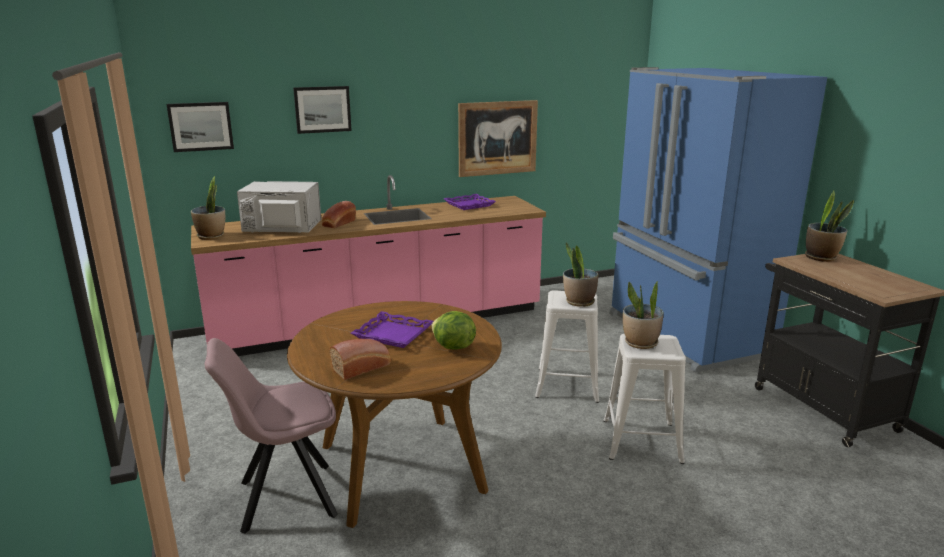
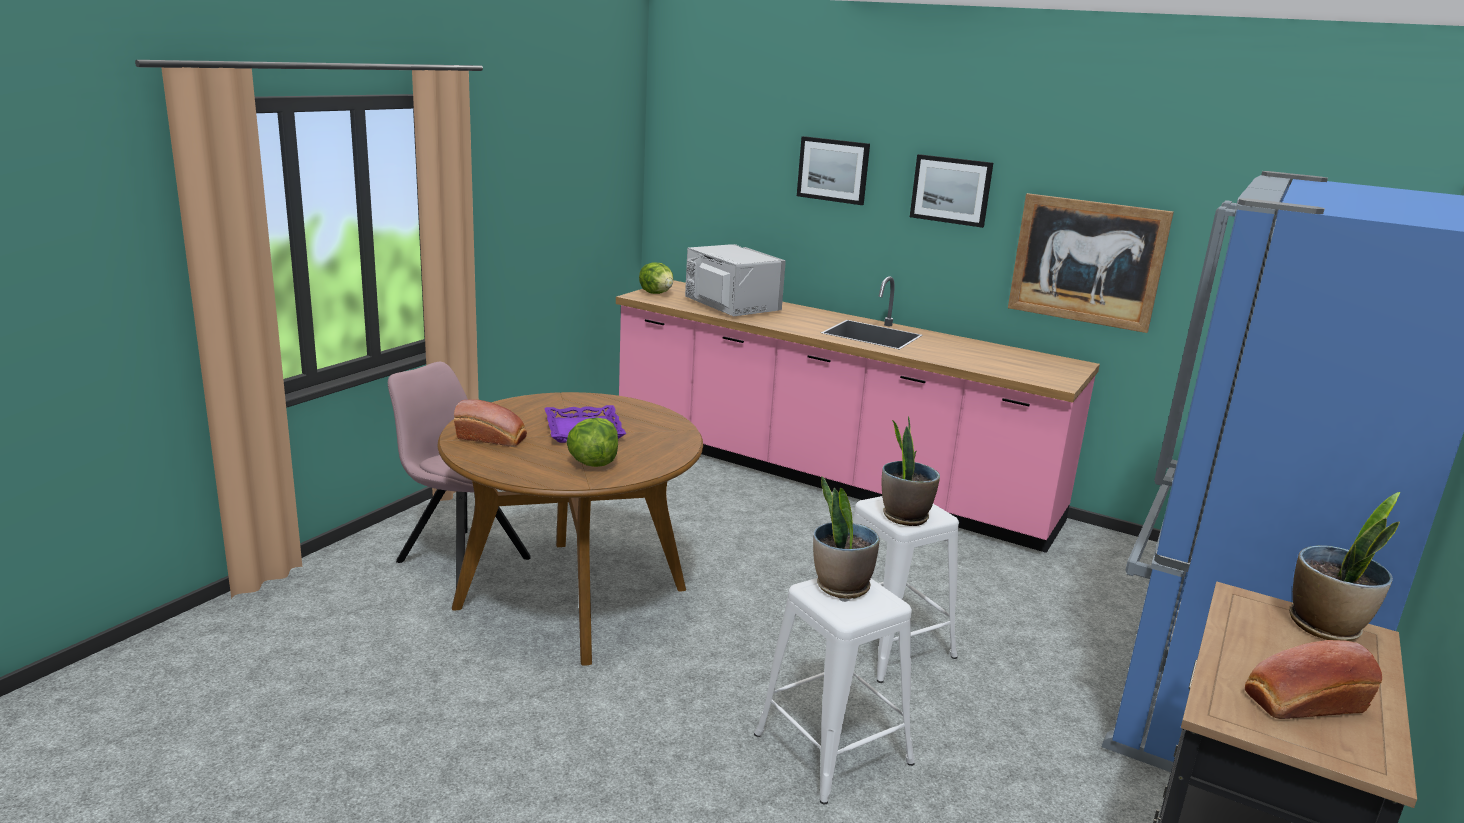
camera: 50 degrees right, 0 degrees up
(201, 126) = (701, 168): picture -> picture (951, 190)
(211, 236) = (656, 293): potted plant -> lettuce
(338, 223) = (790, 320): bread -> bread (1301, 702)
(469, 205) = (994, 352): purple tray -> none

